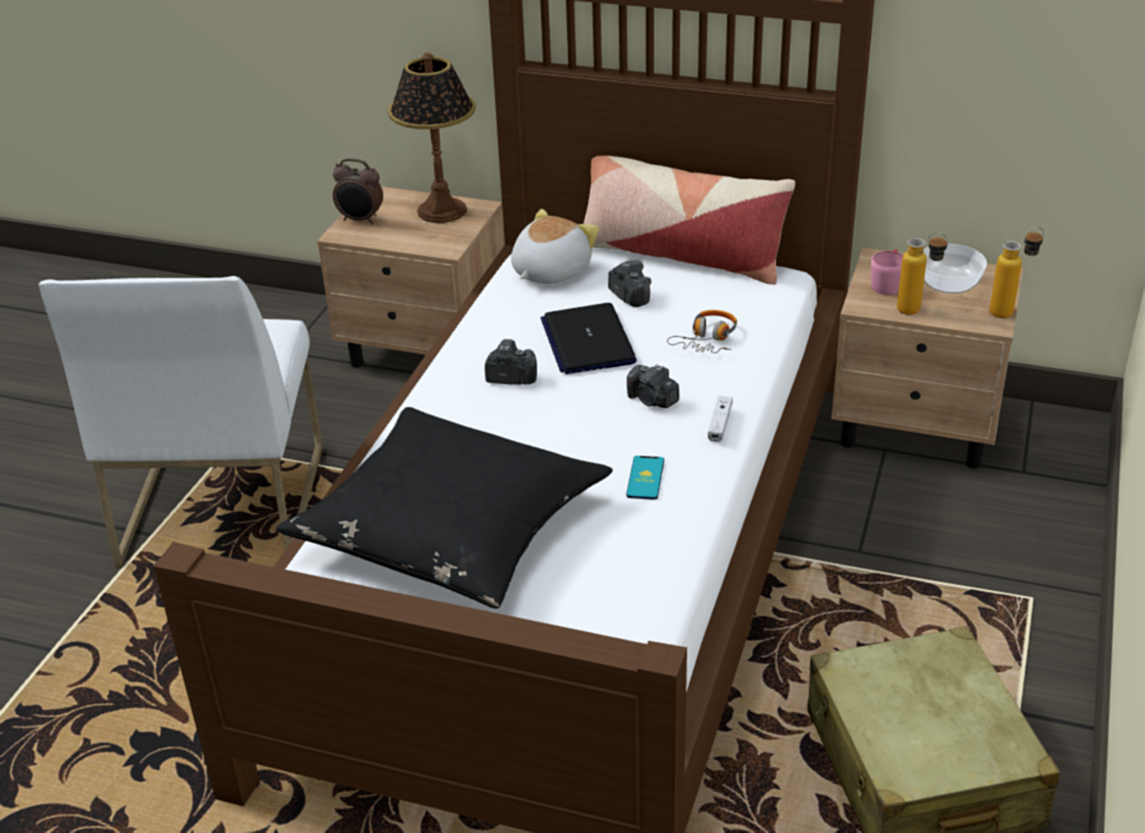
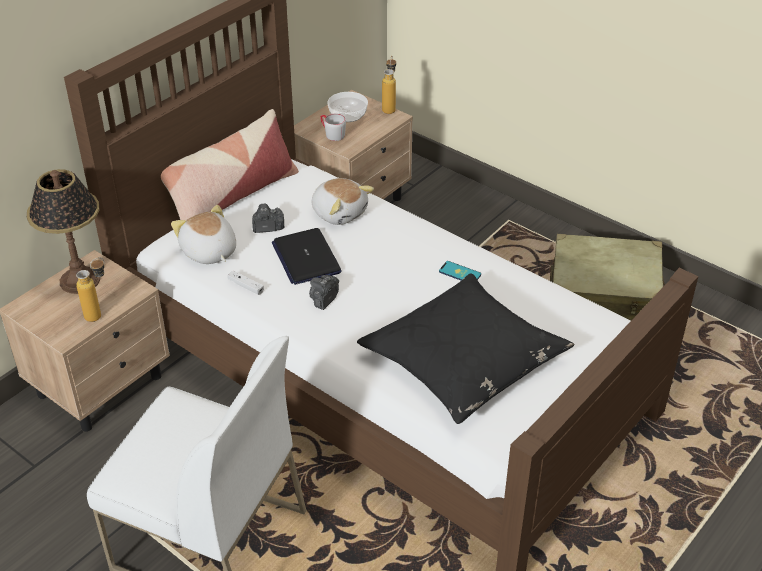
camera: 70 degrees left, 5 degrees up
(360, 220) = (53, 324): alarm clock -> none
(587, 341) = (306, 257): laptop -> laptop turned 60 degrees clockwise
(652, 400) = (387, 250): camera -> none
(707, 340) = (339, 212): headphones -> plush toy
(720, 424) = (426, 233): white game controller -> white game controller (246, 286)
(887, 283) = (331, 134): pink mug -> grey mug
(917, 312) = (368, 135): bottle -> bottle (99, 314)

